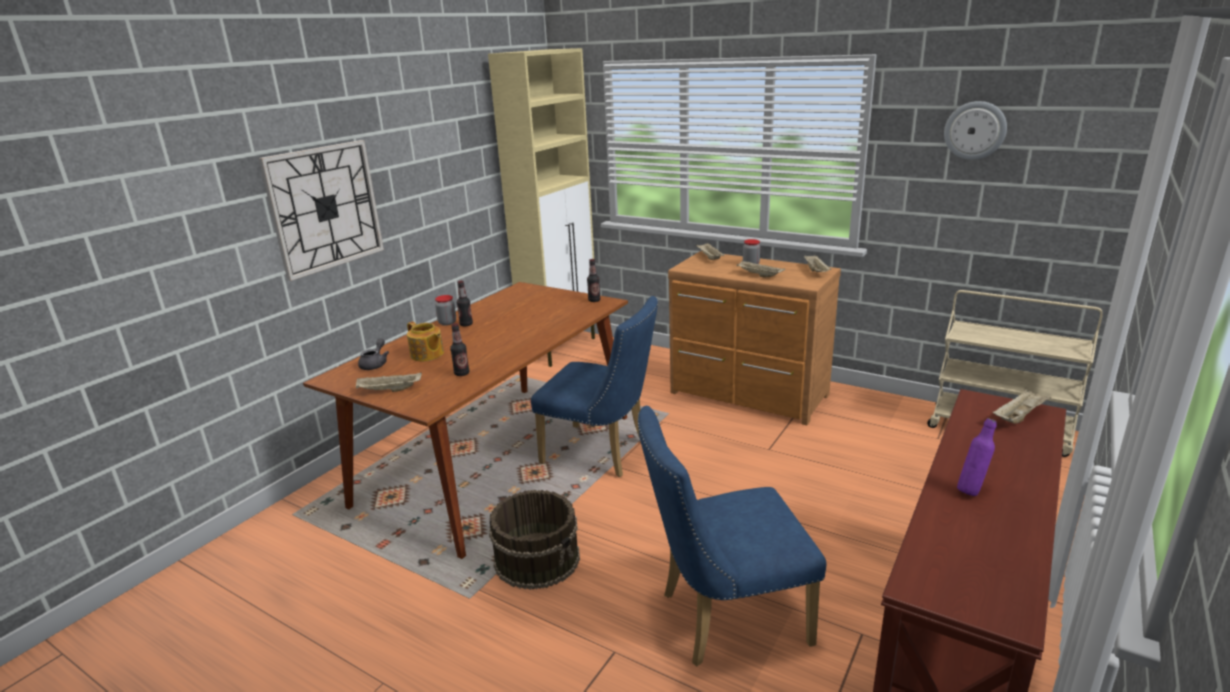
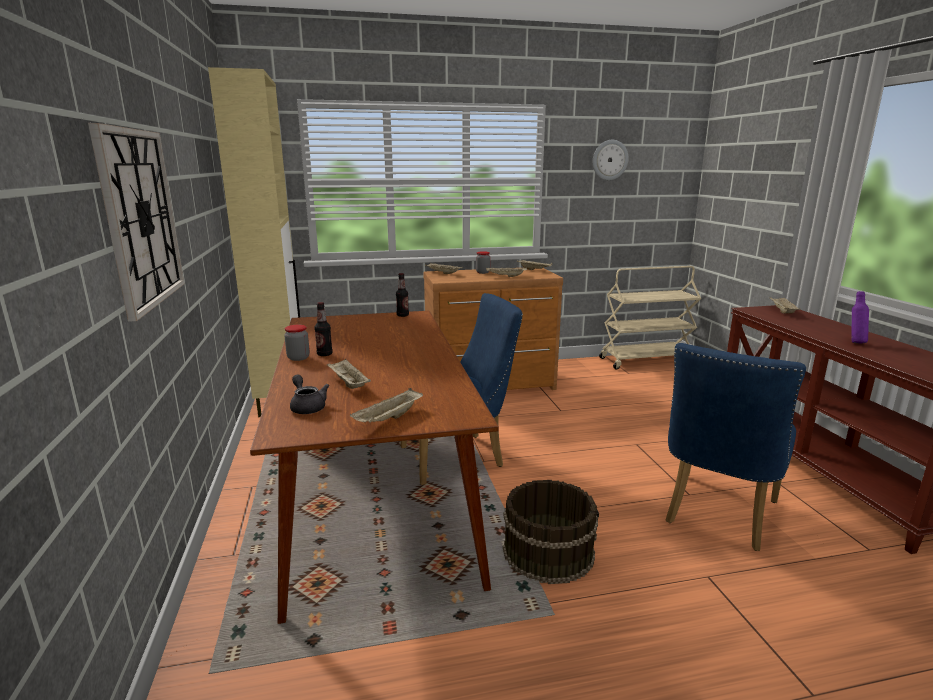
camera: 45 degrees left, 5 degrees down
(427, 355) = (348, 383): teapot -> beige tray
(462, 373) = (426, 385): bottle -> none

